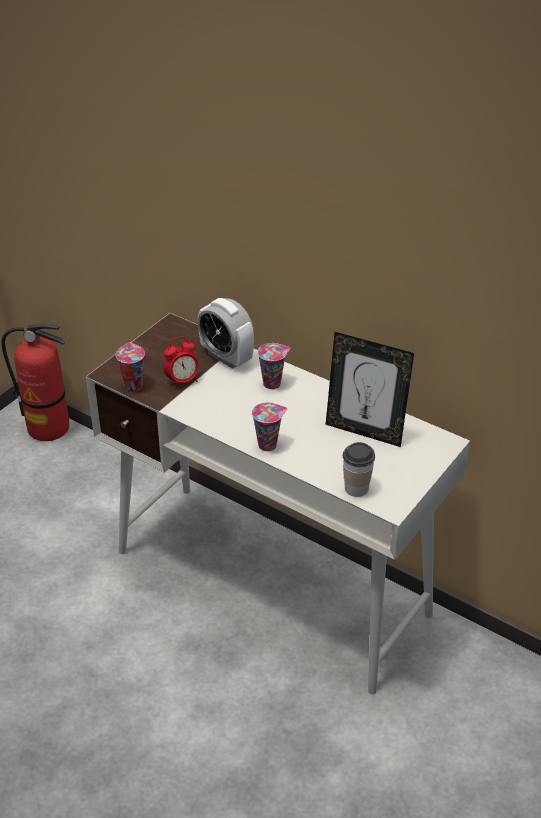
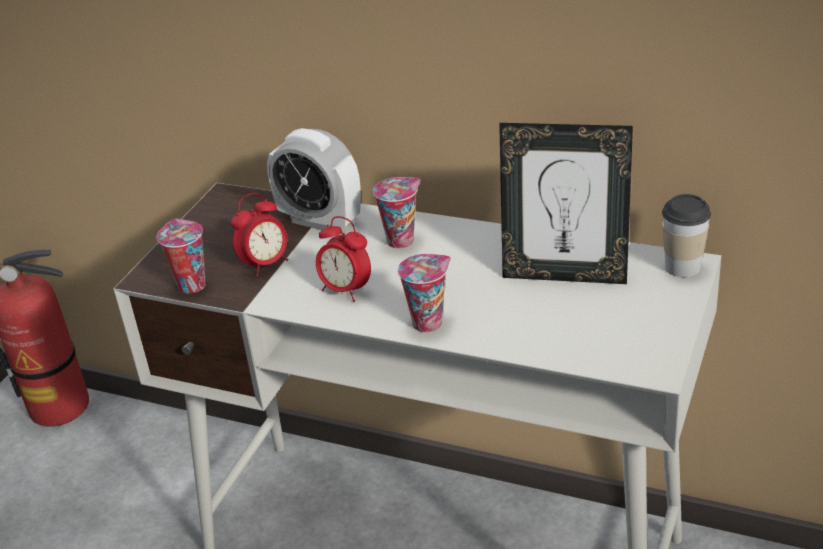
camera: 10 degrees left, 5 degrees down
(226, 411) = (346, 290): none -> alarm clock
(356, 488) = (589, 354): cup -> cup (682, 266)

